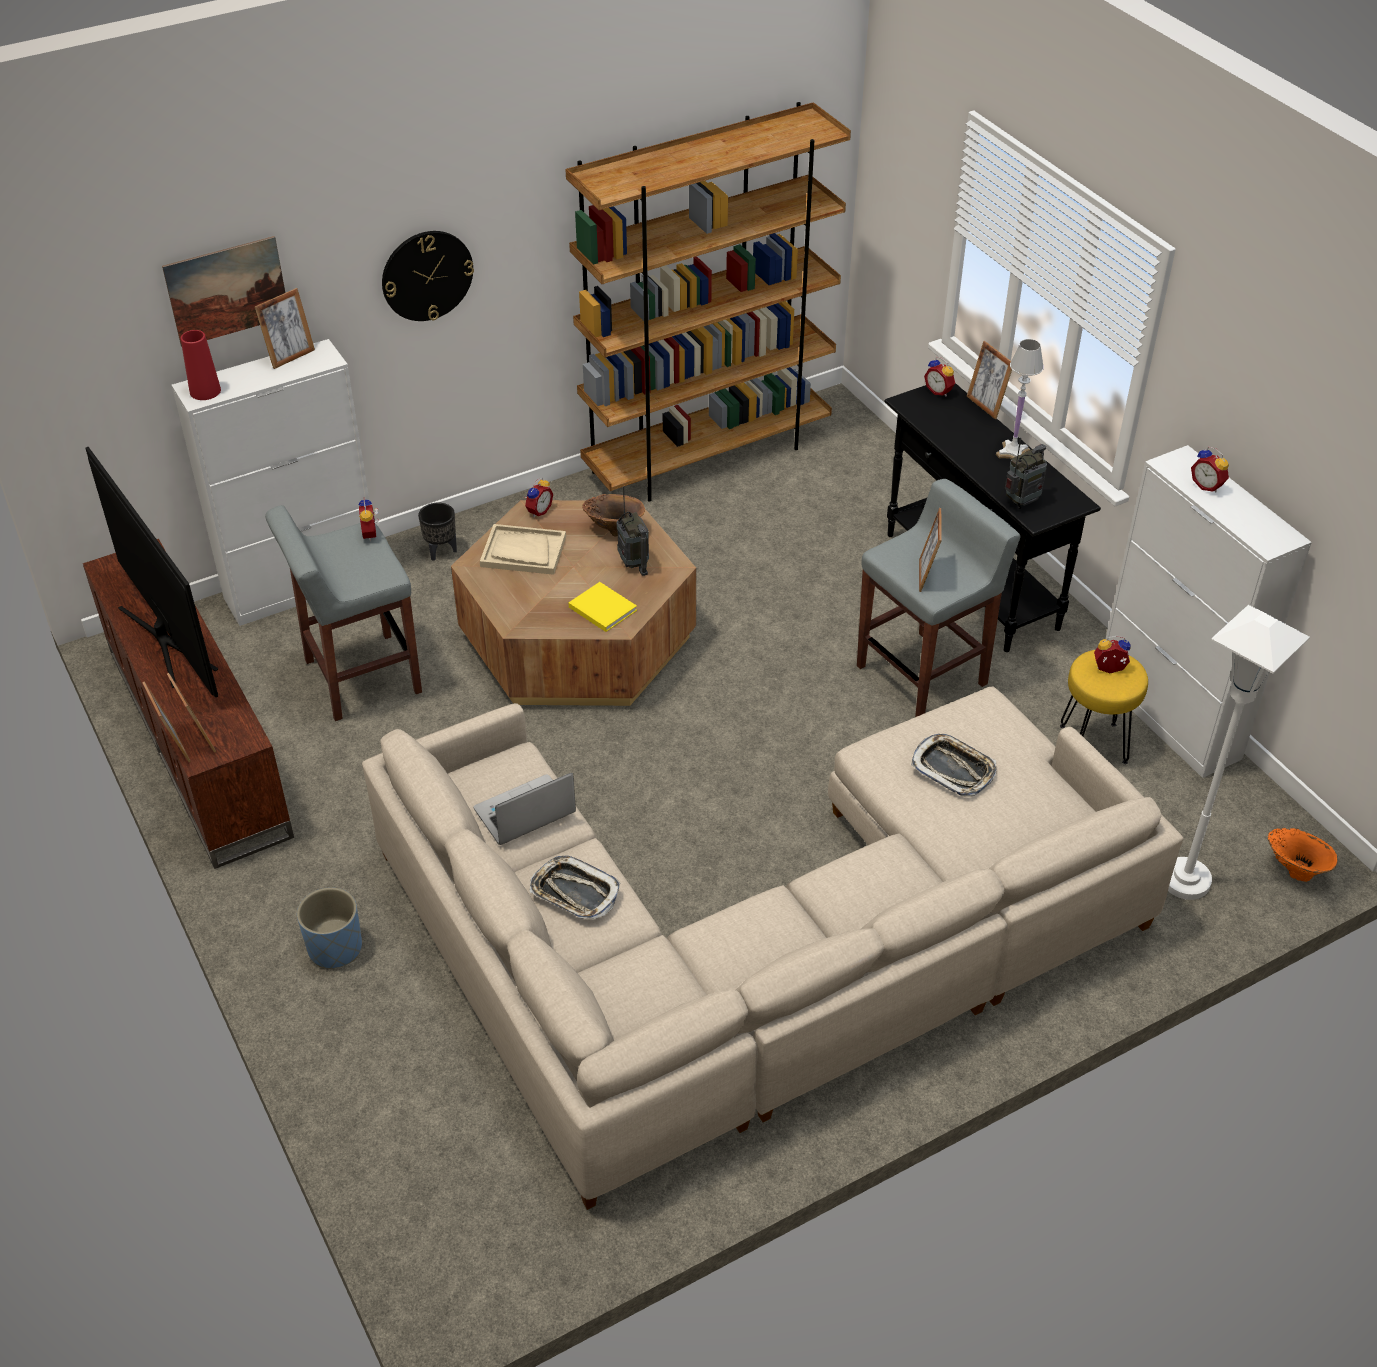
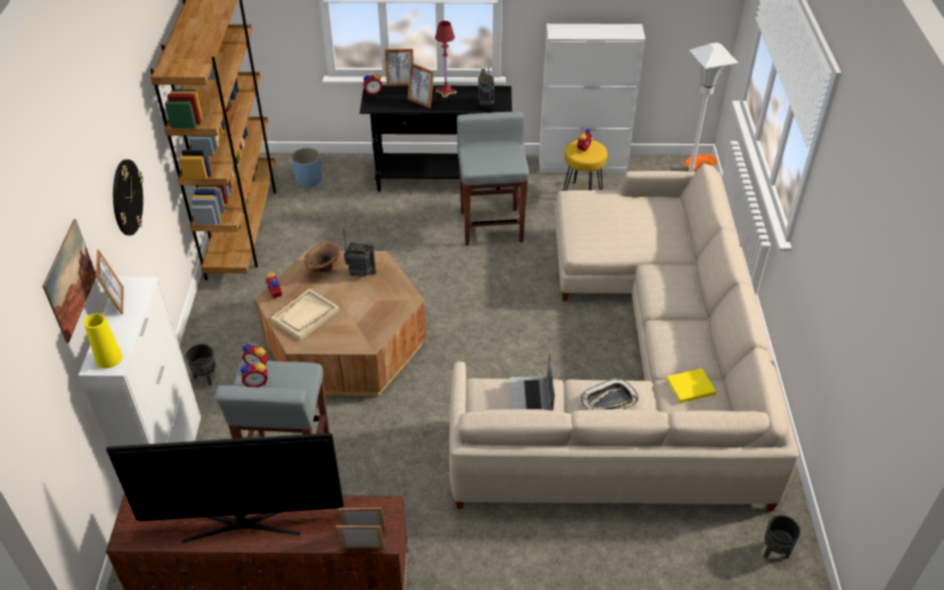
camera: 60 degrees left, 0 degrees up
(205, 391) = (109, 358): red vase -> yellow vase
(335, 948) = (518, 562): blue planter -> blue planter (309, 179)
(512, 1235) = (775, 552): none -> black planter
(601, 608) = (387, 301): yellow book -> yellow book (689, 387)
(926, 575) = (501, 162): picture frame -> picture frame (421, 102)
(953, 769) = (614, 225): tray -> none
(1012, 453) = (446, 92): white table lamp -> red table lamp
(1207, 485) = (581, 31): alarm clock -> alarm clock (256, 382)

